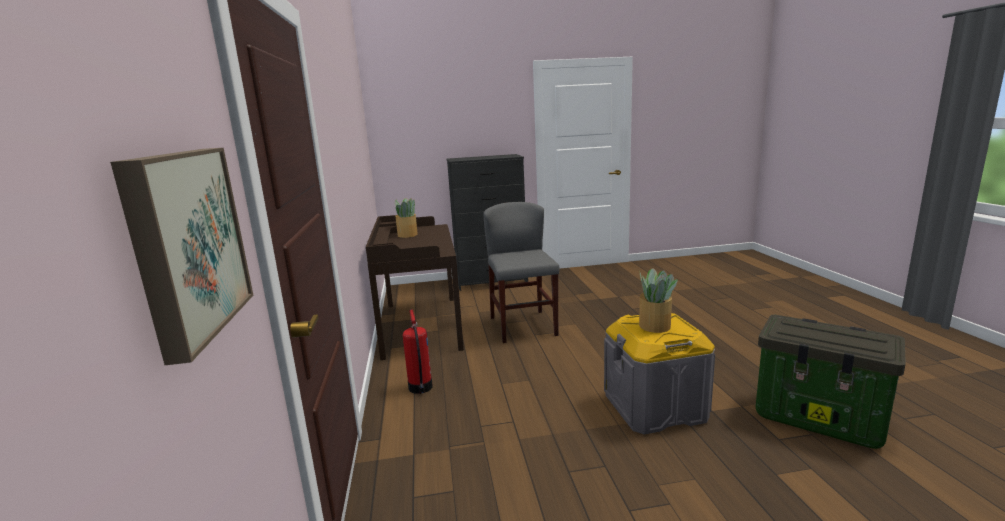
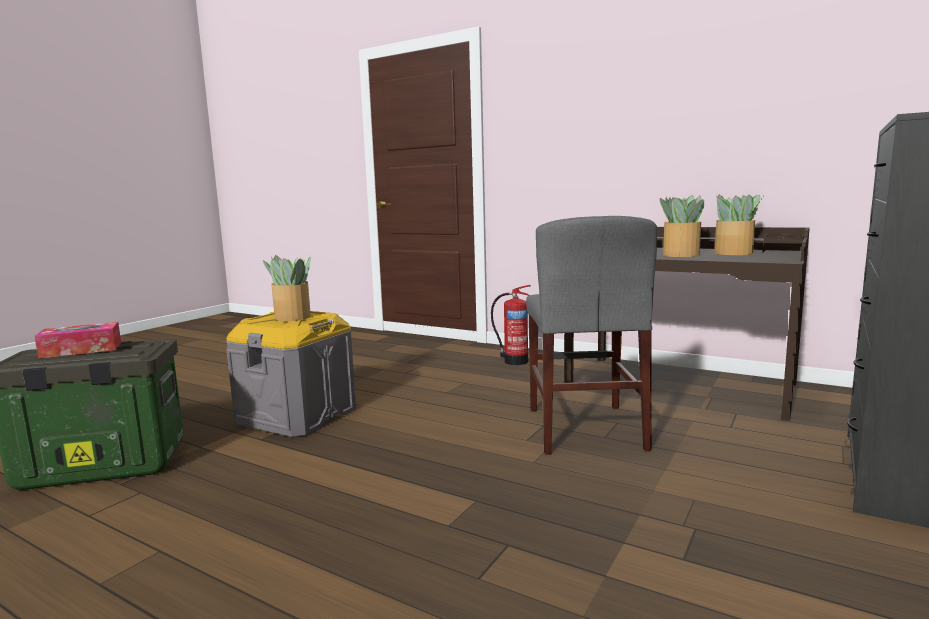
camera: 130 degrees right, 5 degrees down
(185, 244) = (322, 150): picture -> none
(426, 239) = (680, 255): none -> potted plant
(523, 326) = (584, 428): grey chair -> grey chair turned 60 degrees clockwise
(835, 337) = (81, 350): none -> tissue box

